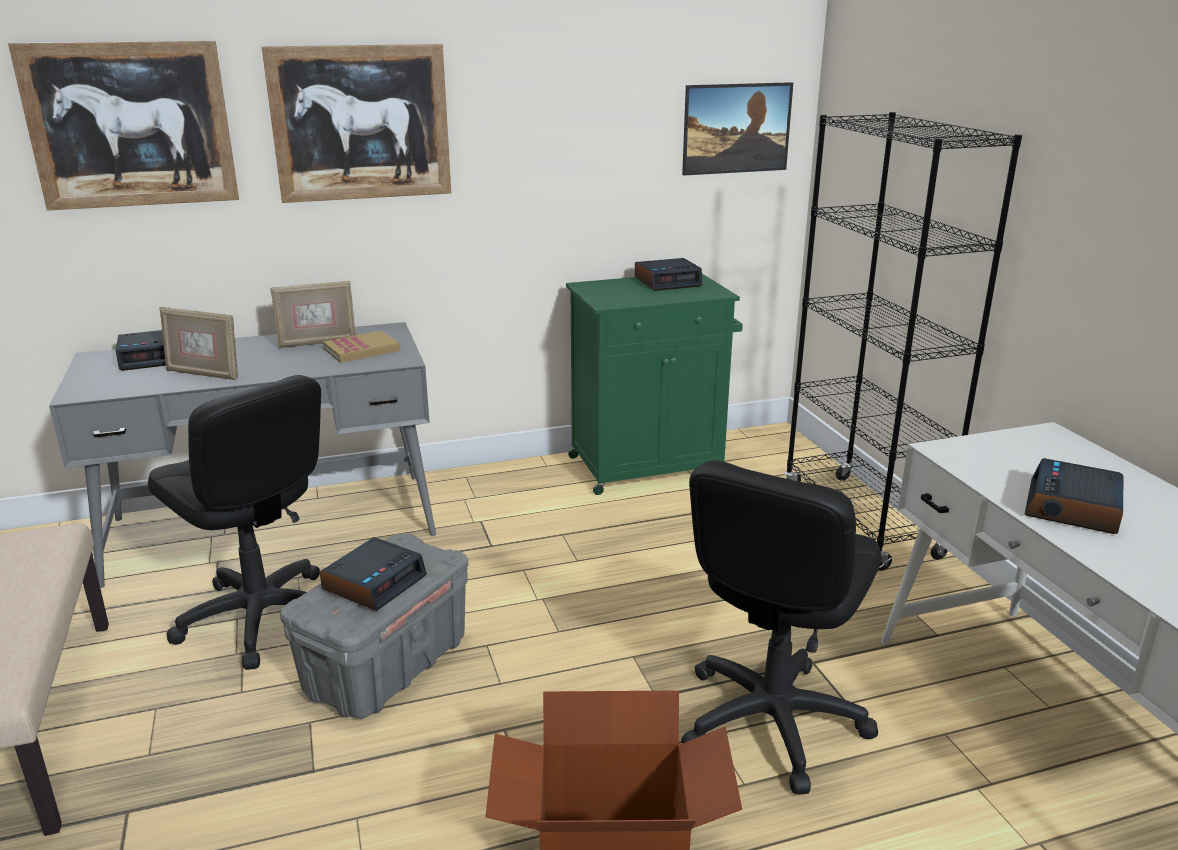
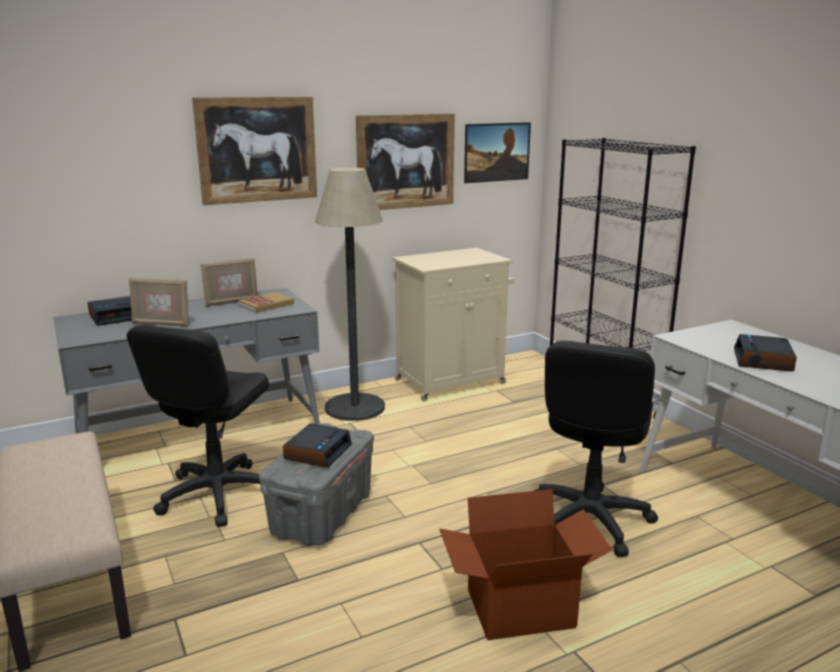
camera: 10 degrees left, 5 degrees down
(131, 125) = (100, 152): picture -> picture (406, 161)
(260, 618) = (217, 494): black office chair -> black office chair turned 75 degrees clockwise
(497, 497) = (355, 407): none -> floor lamp
(649, 466) = (452, 381): green cabinet -> beige cabinet
(668, 282) = (460, 253): alarm clock -> none

